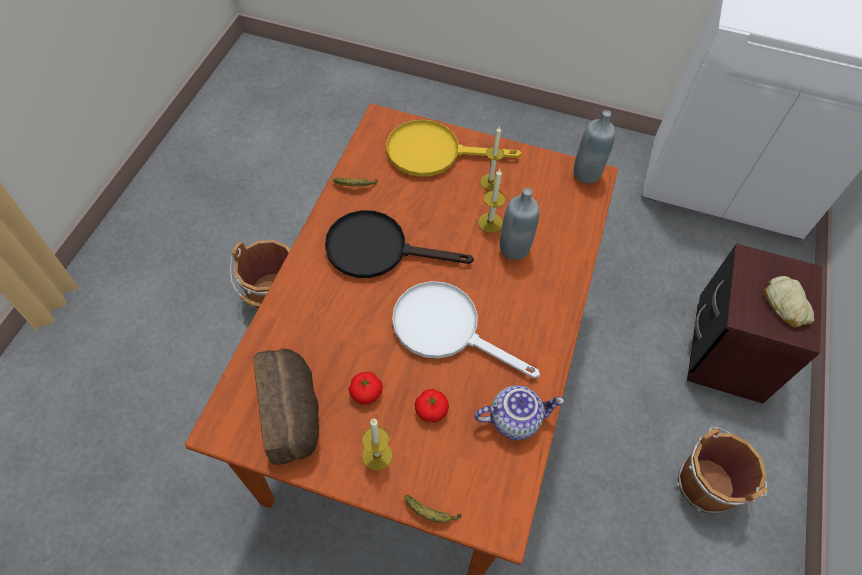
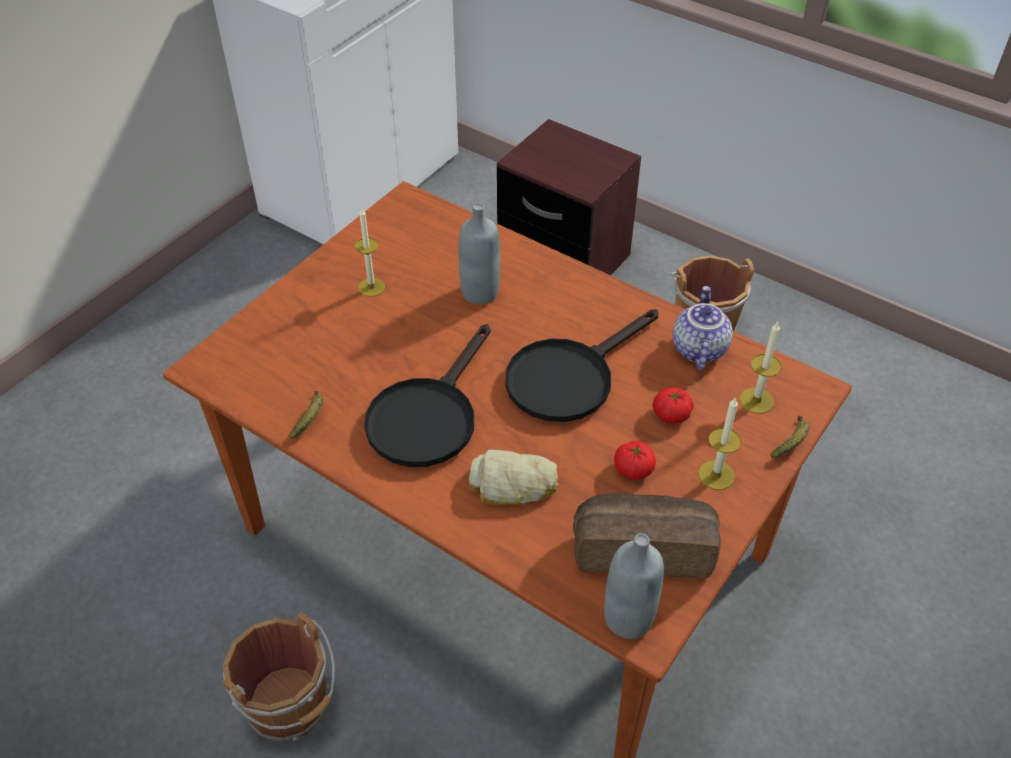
camera: 70 degrees left, 10 degrees down
(434, 152) = (295, 327): yellow frying pan -> none
(446, 329) = (569, 377): white frying pan -> black frying pan
(490, 222) = (433, 303): candle -> candle (756, 400)
(586, 173) = (400, 206): grey bottle -> grey bottle (628, 619)
(786, 305) = (583, 157): bread -> bread (514, 485)

